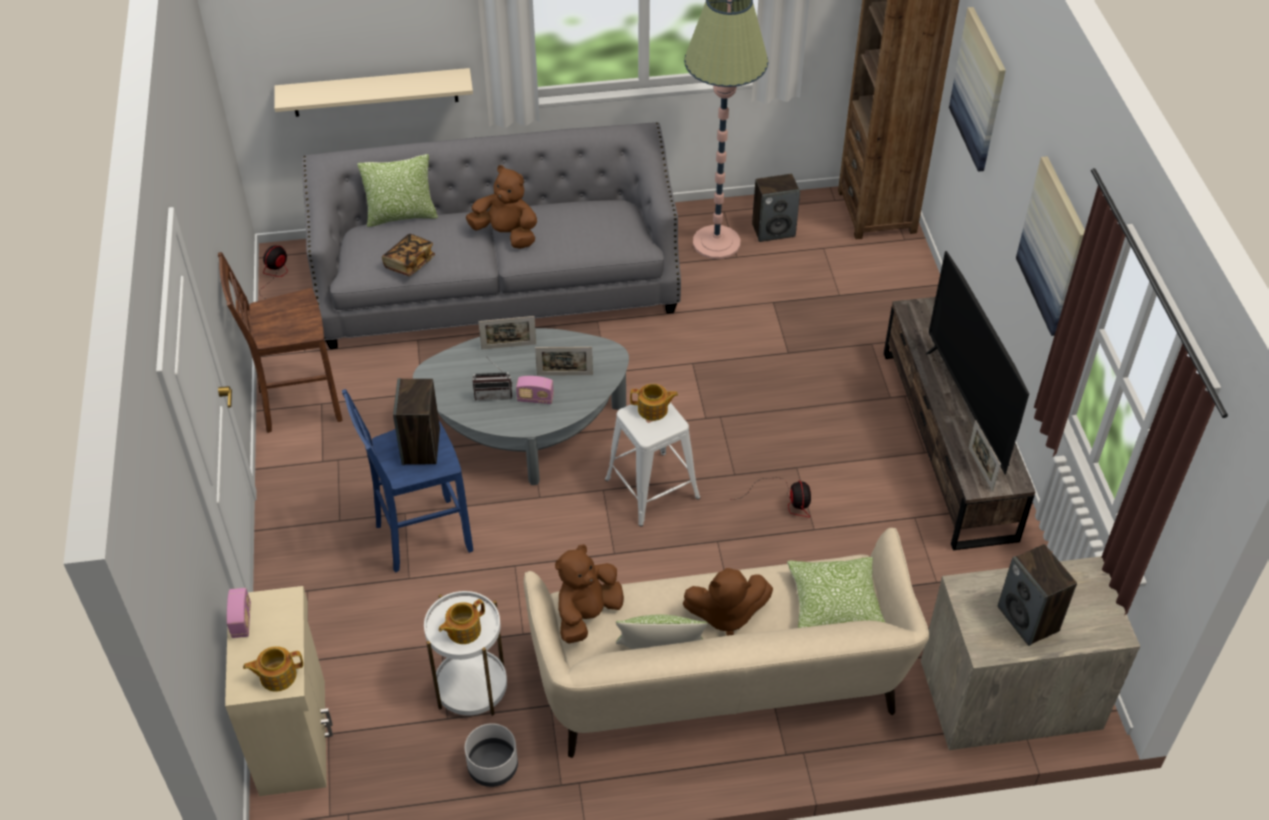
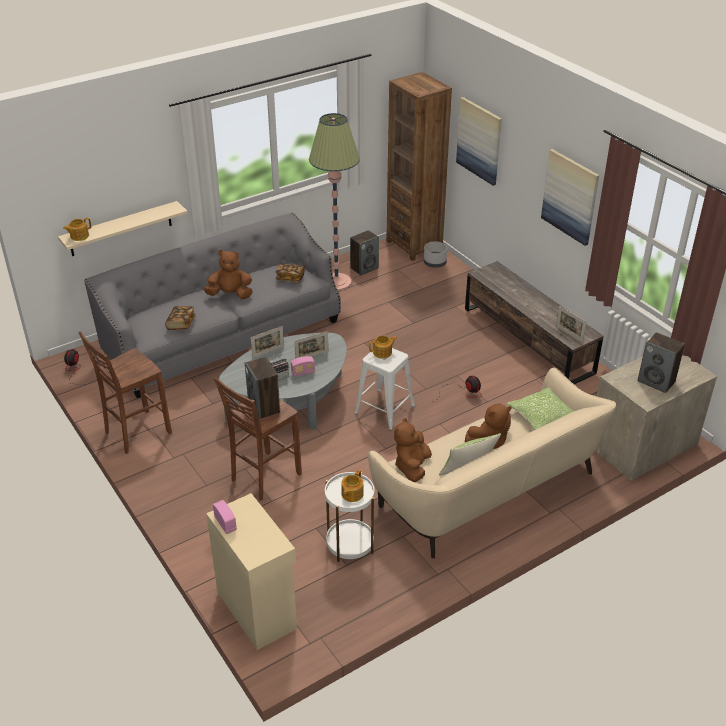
camera: 25 degrees left, 10 degrees down
(277, 675) = (270, 544): teapot -> teapot (79, 236)
(401, 216) = (157, 302): pillow -> none
(420, 536) = (263, 477): blue stool -> brown stool
(492, 767) = (391, 580): grey planter -> grey planter (434, 263)
(607, 231) = (290, 278): none -> book
(966, 407) = (541, 309): television -> none

